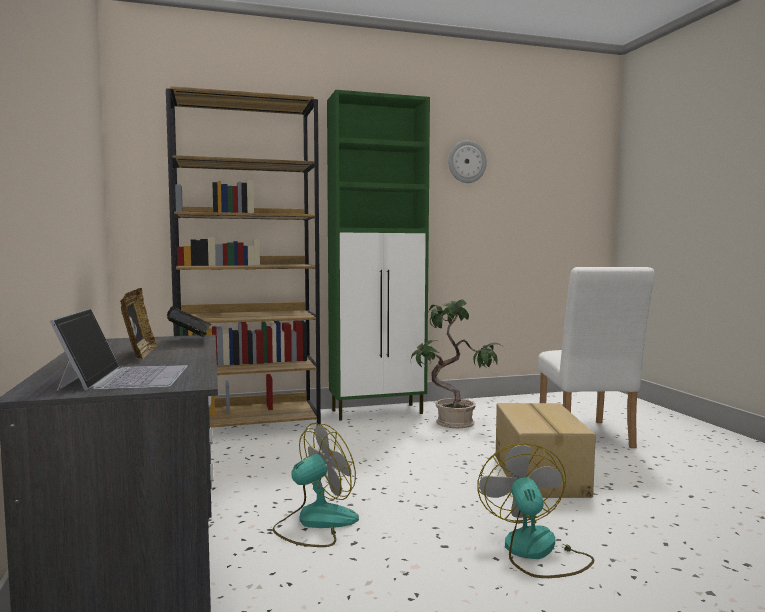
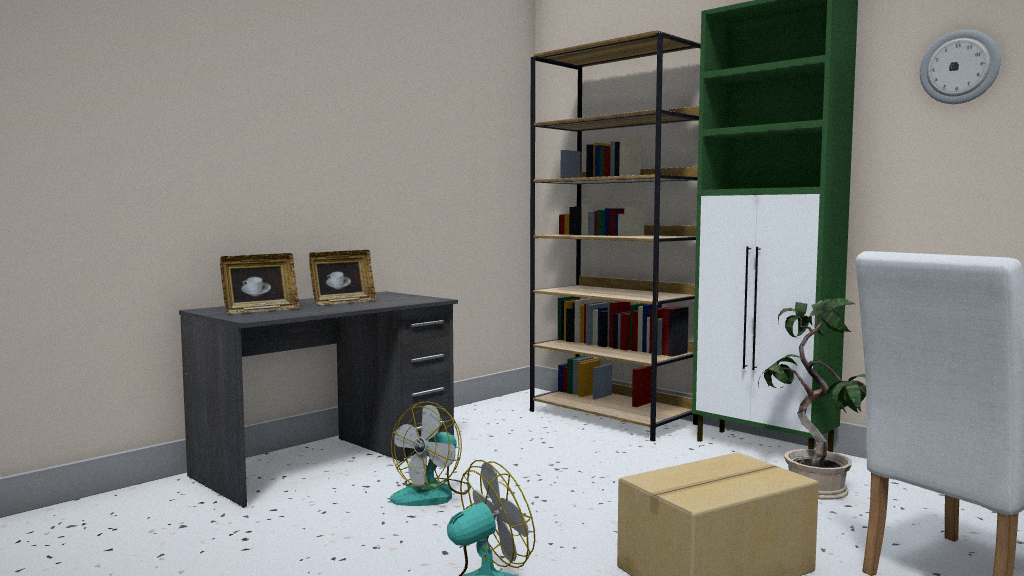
camera: 60 degrees right, 0 degrees up
(125, 377) = (260, 311): laptop -> picture frame
(189, 341) = (412, 300): book -> none
(315, 523) = (433, 494): fan -> fan turned 105 degrees clockwise

